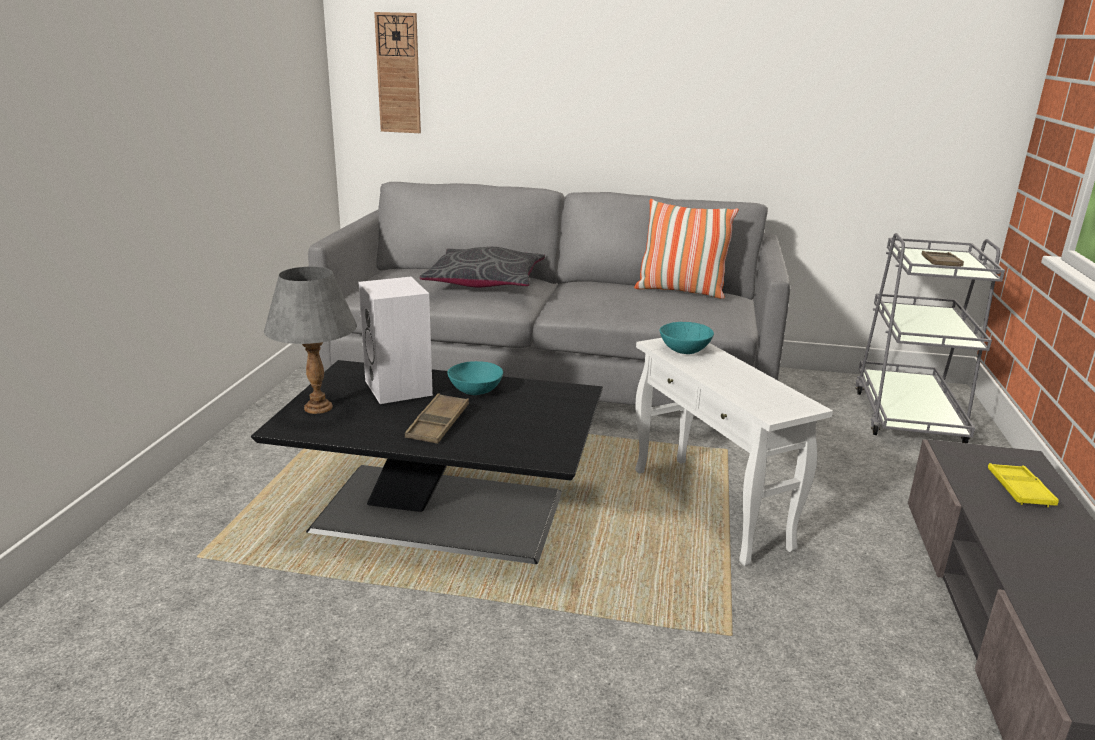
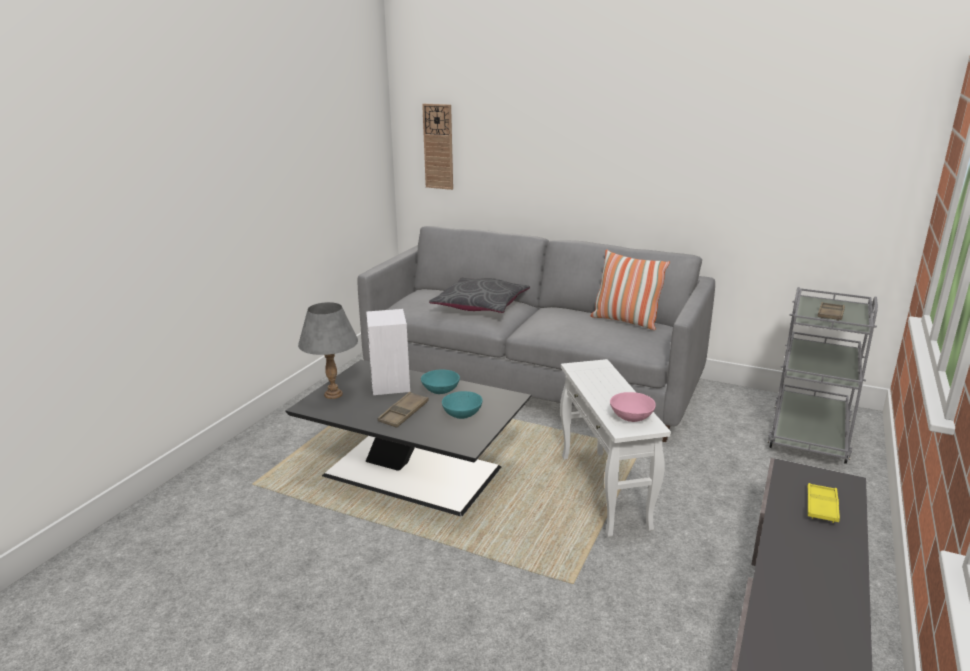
camera: 15 degrees right, 0 degrees up
(685, 349) = (593, 373): turquoise bowl -> turquoise bowl (462, 414)
(770, 397) = (631, 417): none -> pink bowl

